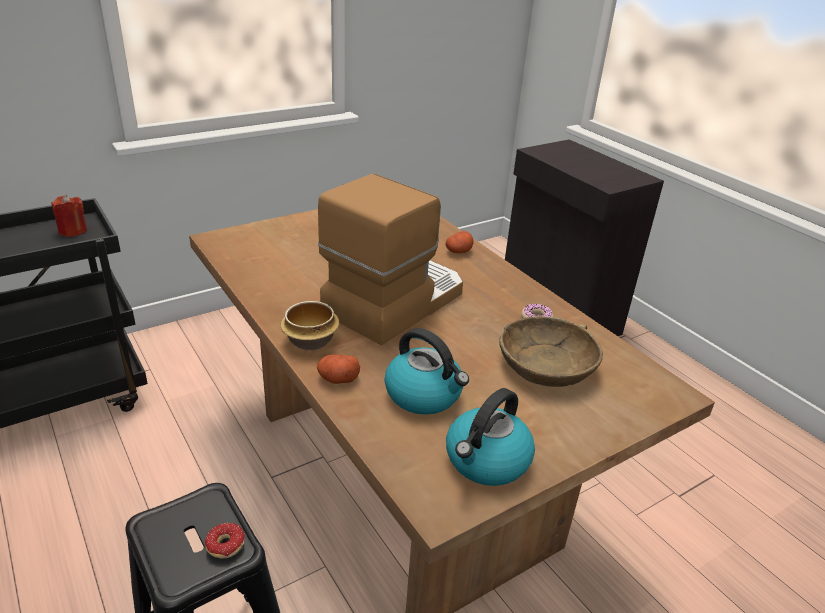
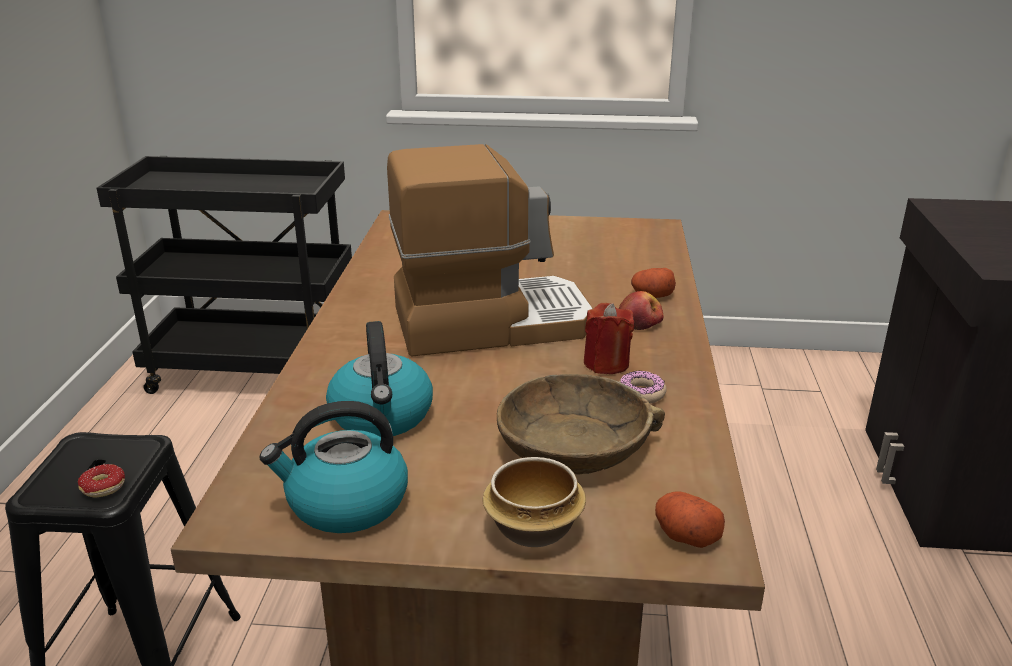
camera: 40 degrees right, 5 degrees down
(73, 231) = (300, 187): red candle -> red candle (606, 363)
(311, 342) = (348, 330): bowl -> bowl (533, 530)
(337, 379) = (321, 370): potato -> potato (685, 535)
(475, 272) = (639, 322): none -> apple

